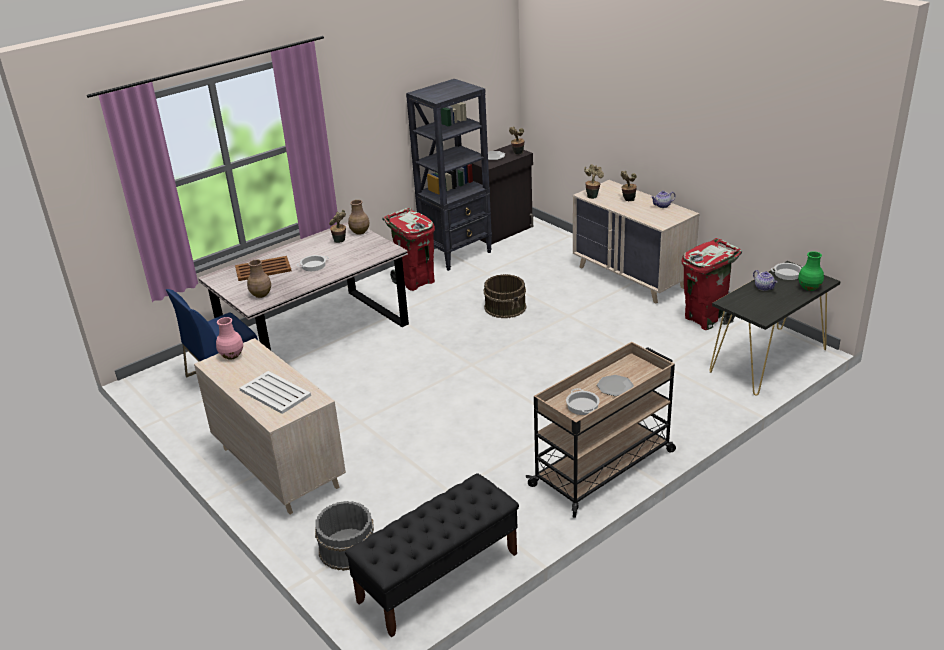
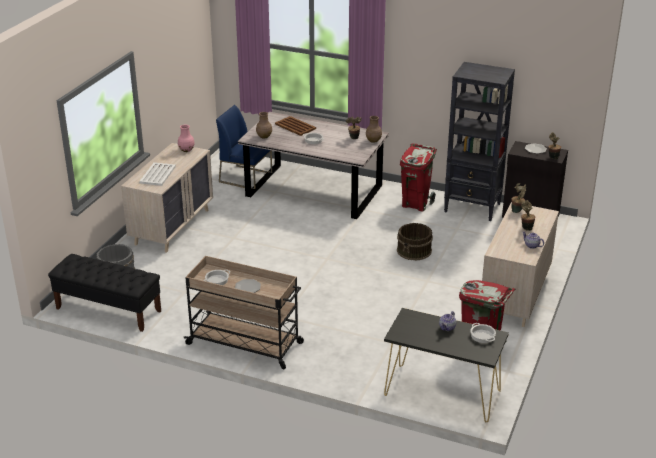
camera: 60 degrees right, 0 degrees up
(809, 287) = (467, 350): green vase -> none

